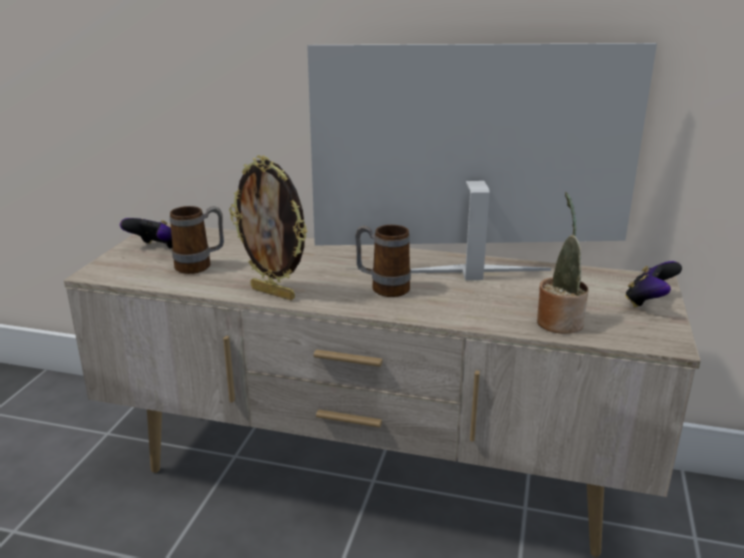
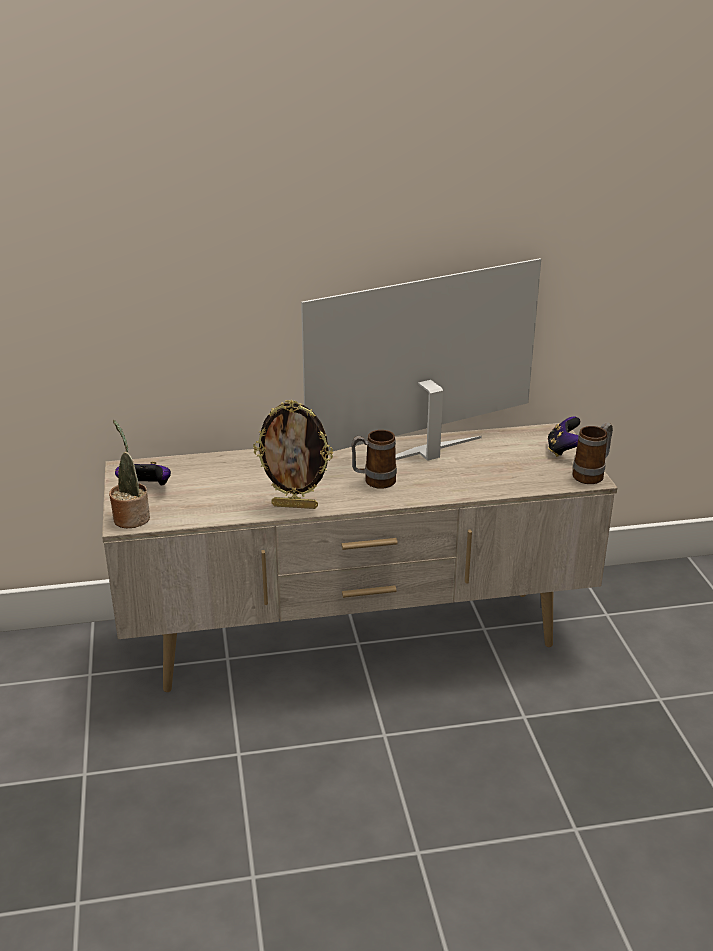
camera: 25 degrees left, 5 degrees up
(200, 266) = (207, 496): mug -> mug (592, 475)
(559, 321) = (516, 479): potted plant -> potted plant (131, 517)

